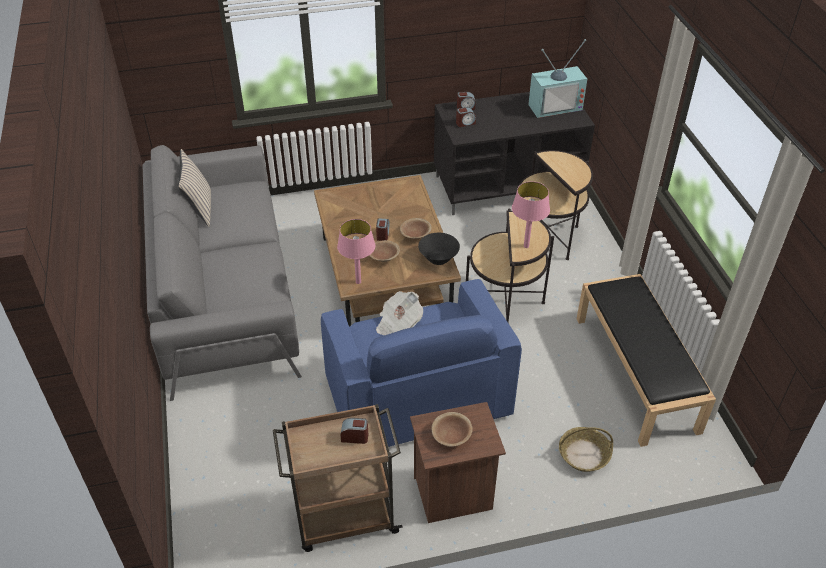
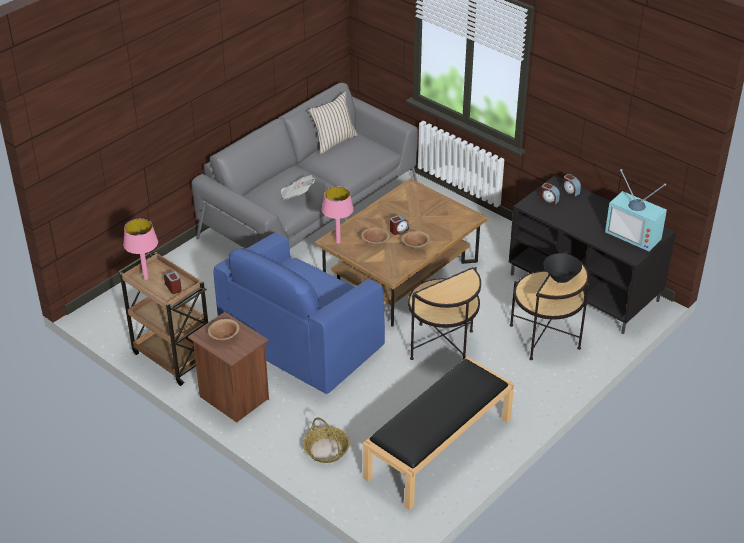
camera: 55 degrees right, 5 degrees down
(398, 324) = (315, 277): newspaper -> newspaper (297, 195)
(438, 258) = (401, 267): black bowl -> black bowl (561, 277)
(526, 246) = (441, 293): pink table lamp -> pink table lamp (145, 278)

